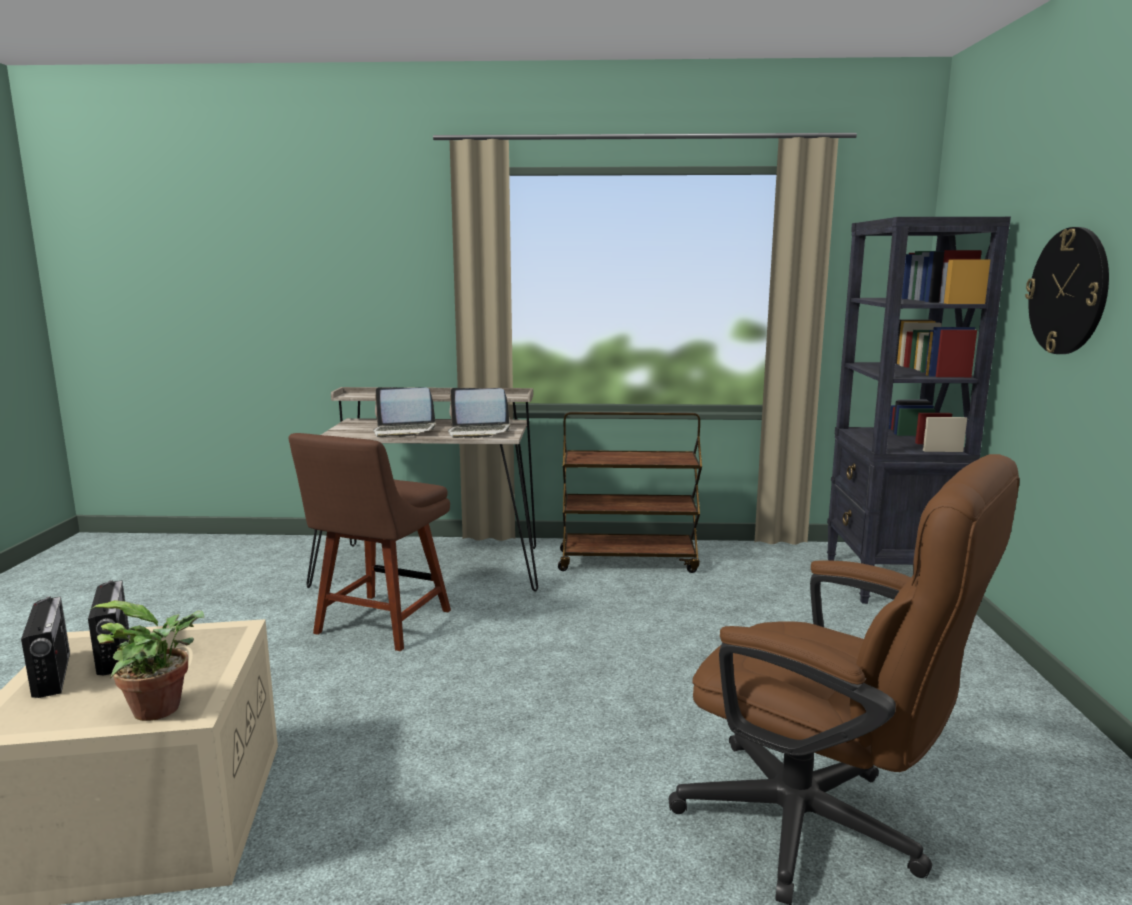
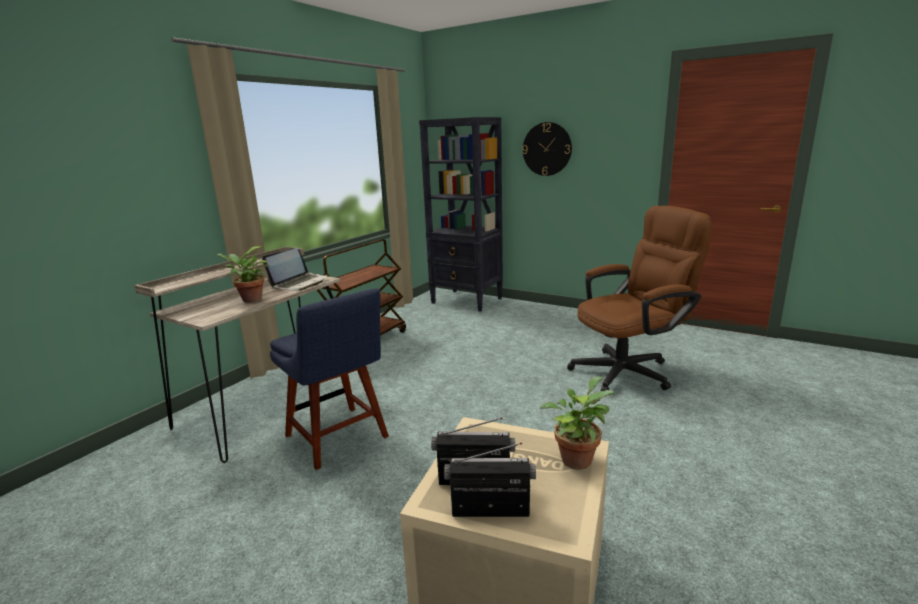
camera: 60 degrees left, 5 degrees up
(379, 624) = (339, 438): brown chair -> blue chair
(404, 431) = (249, 300): laptop -> potted plant

